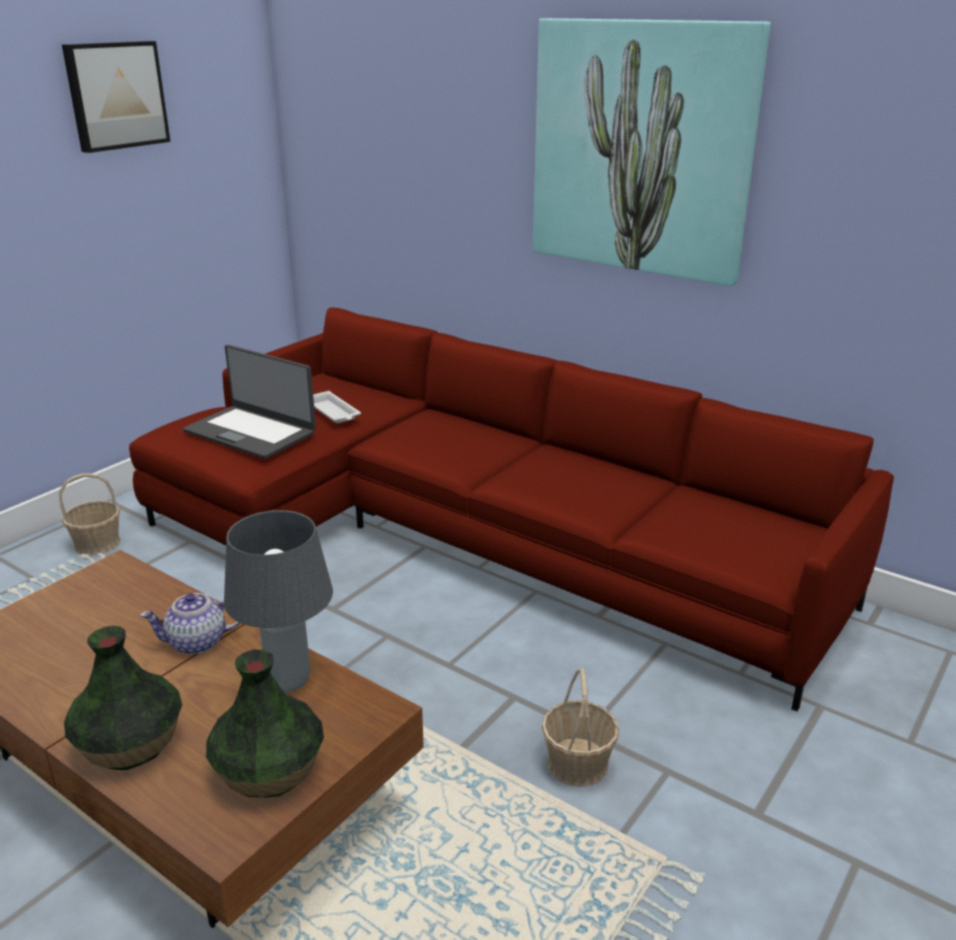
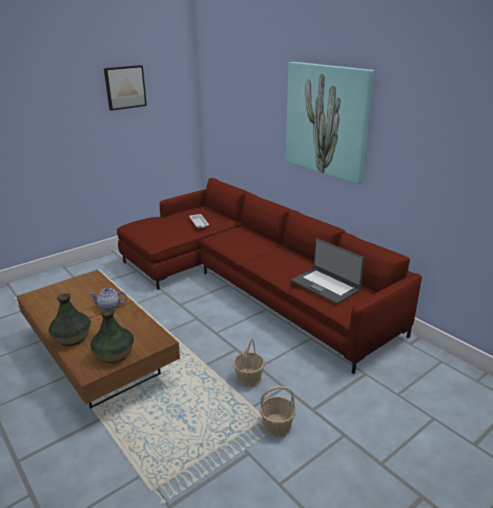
camera: 15 degrees right, 0 degrees up
(98, 544) = (102, 267): basket -> basket (277, 426)
(251, 432) = (162, 228): laptop -> laptop (325, 285)
(290, 680) = (136, 325): grey table lamp -> none

